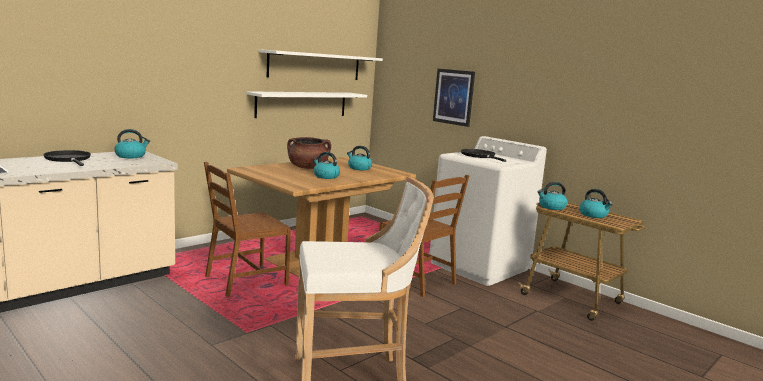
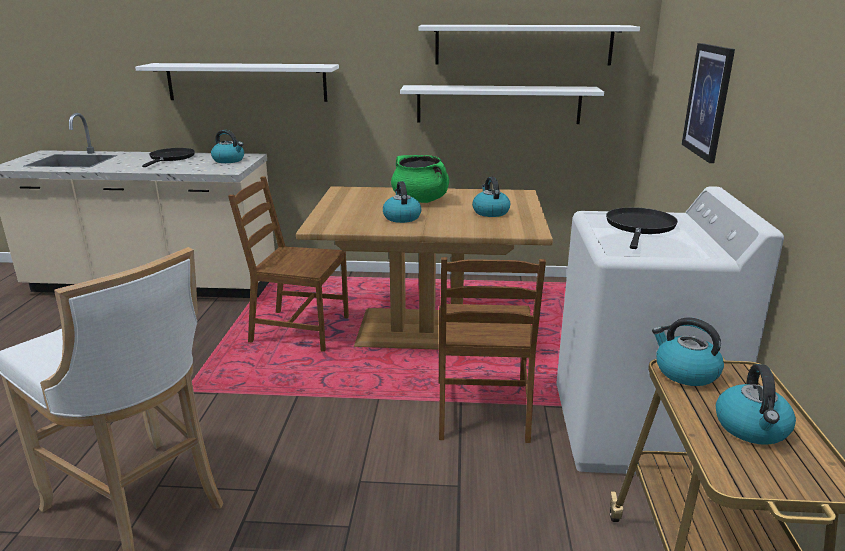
camera: 50 degrees right, 10 degrees up
(125, 88) = (246, 82): none -> white shelf
(308, 168) = (420, 200): brown cooking pot -> green cooking pot

